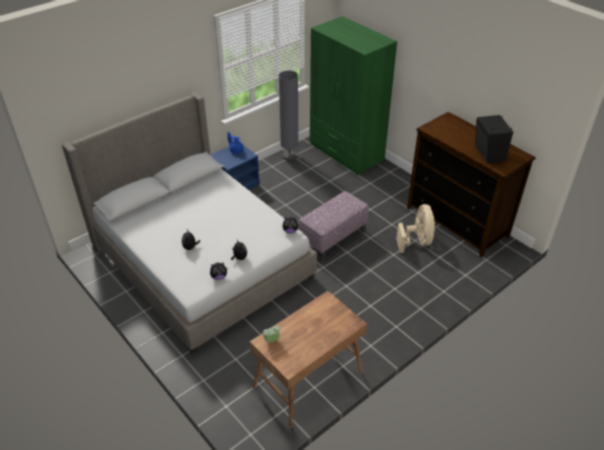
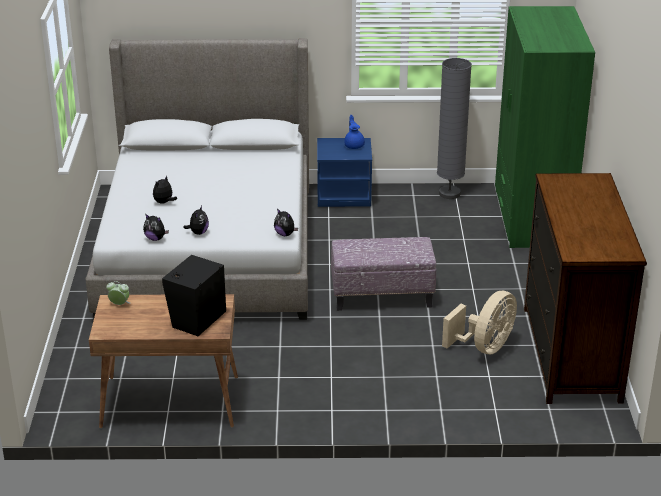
camera: 40 degrees right, 10 degrees down
(488, 154) = (584, 232): black speaker -> black speaker (196, 319)

